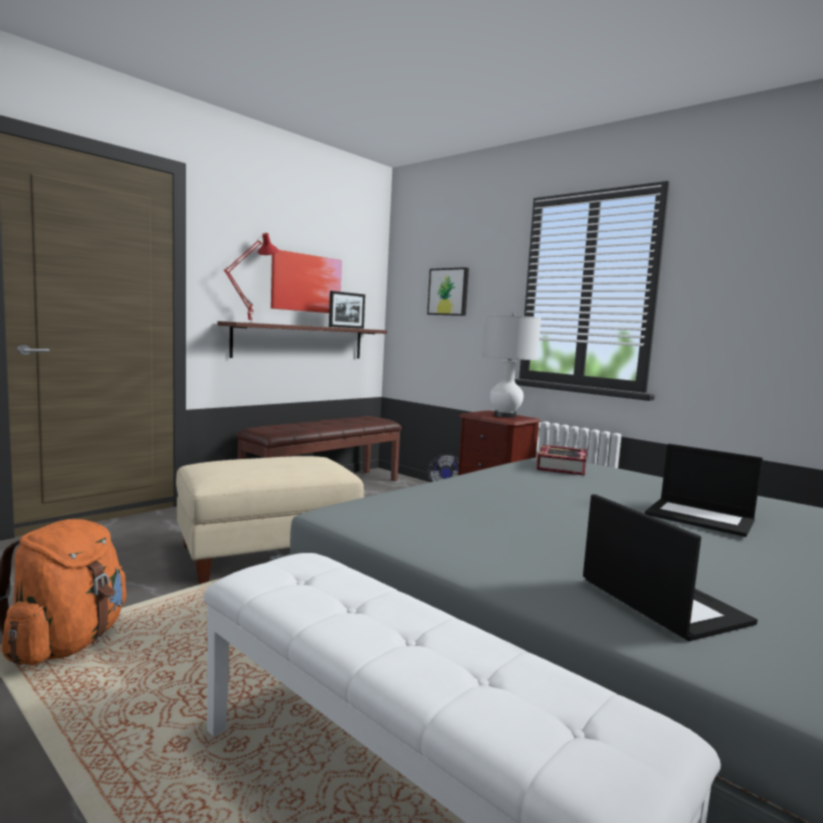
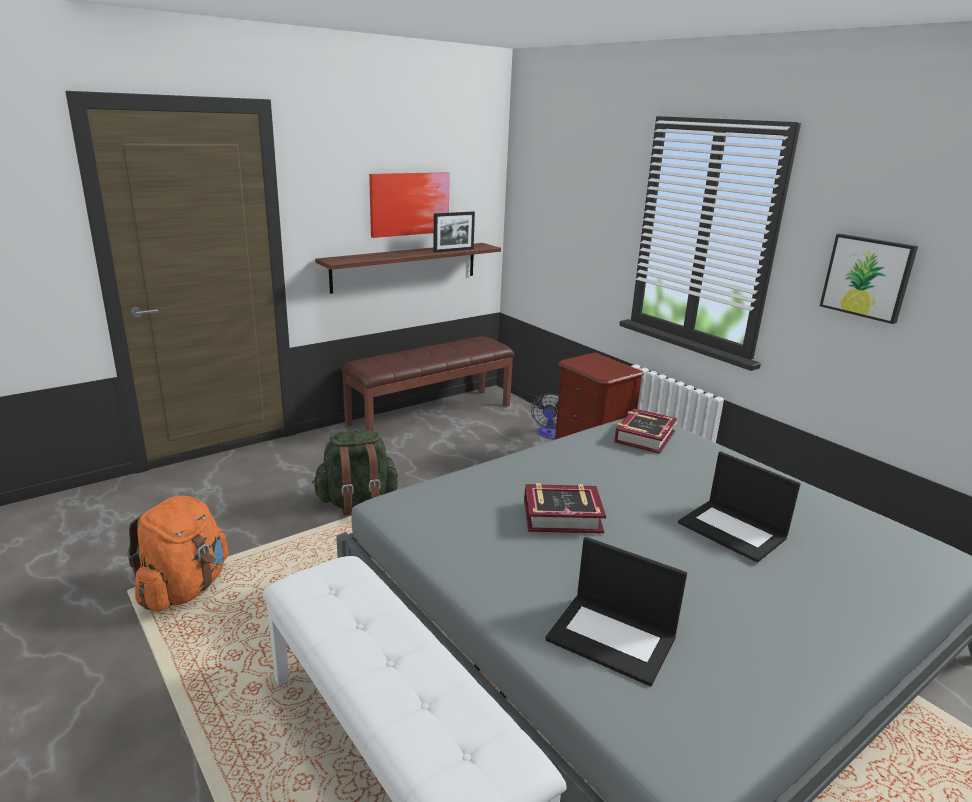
camera: 10 degrees right, 15 degrees up
(249, 322) = (347, 257): red table lamp -> none
(267, 553) = (357, 502): beige ottoman -> green backpack
(449, 292) = (566, 210): picture -> picture (868, 277)
(505, 415) = (606, 366): white table lamp -> none
(528, 513) = (562, 516): none -> book
(660, 600) = (613, 638): laptop -> laptop turned 135 degrees clockwise

